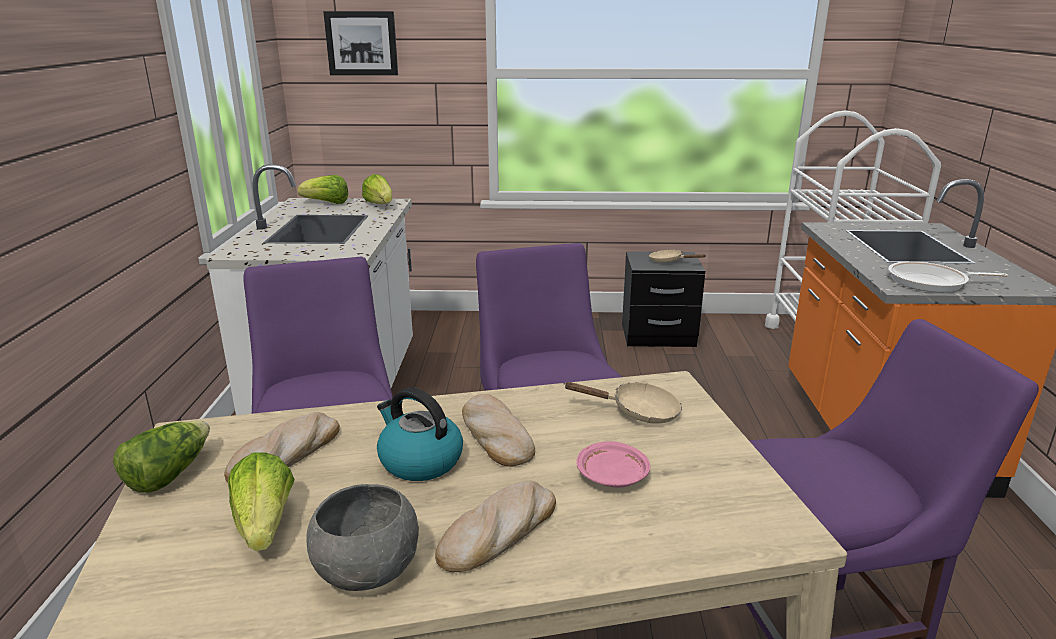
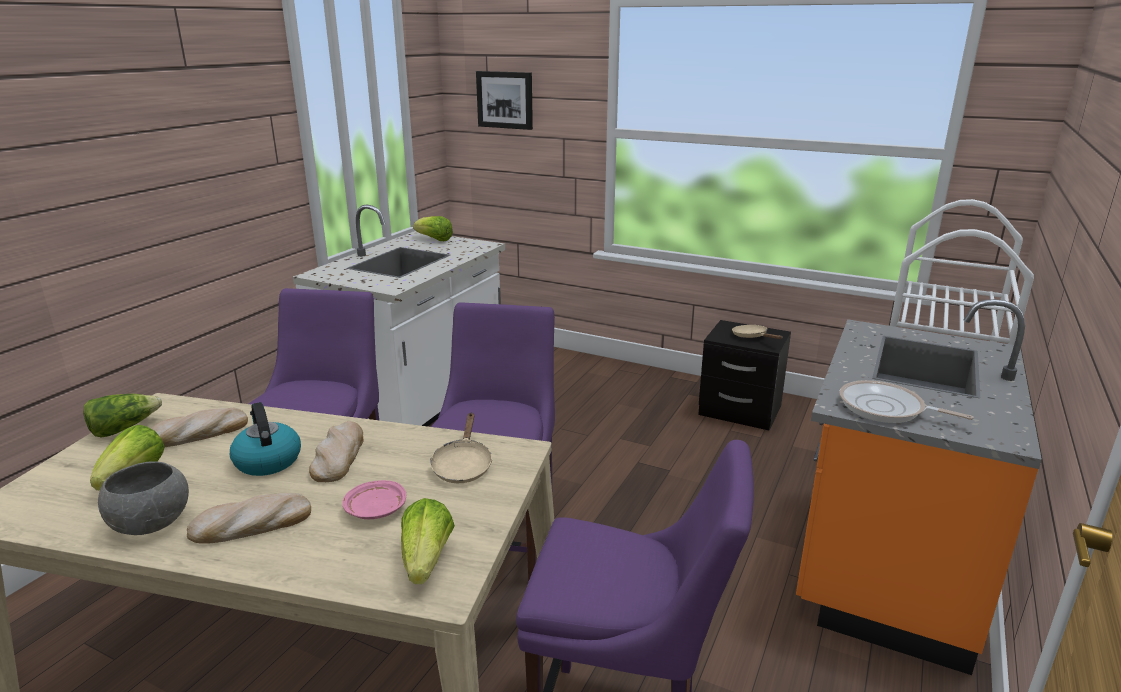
camera: 25 degrees right, 0 degrees up
(380, 205) = (472, 246): lettuce -> lettuce (426, 560)
(638, 411) = (462, 465): beige frying pan -> beige frying pan turned 60 degrees clockwise

